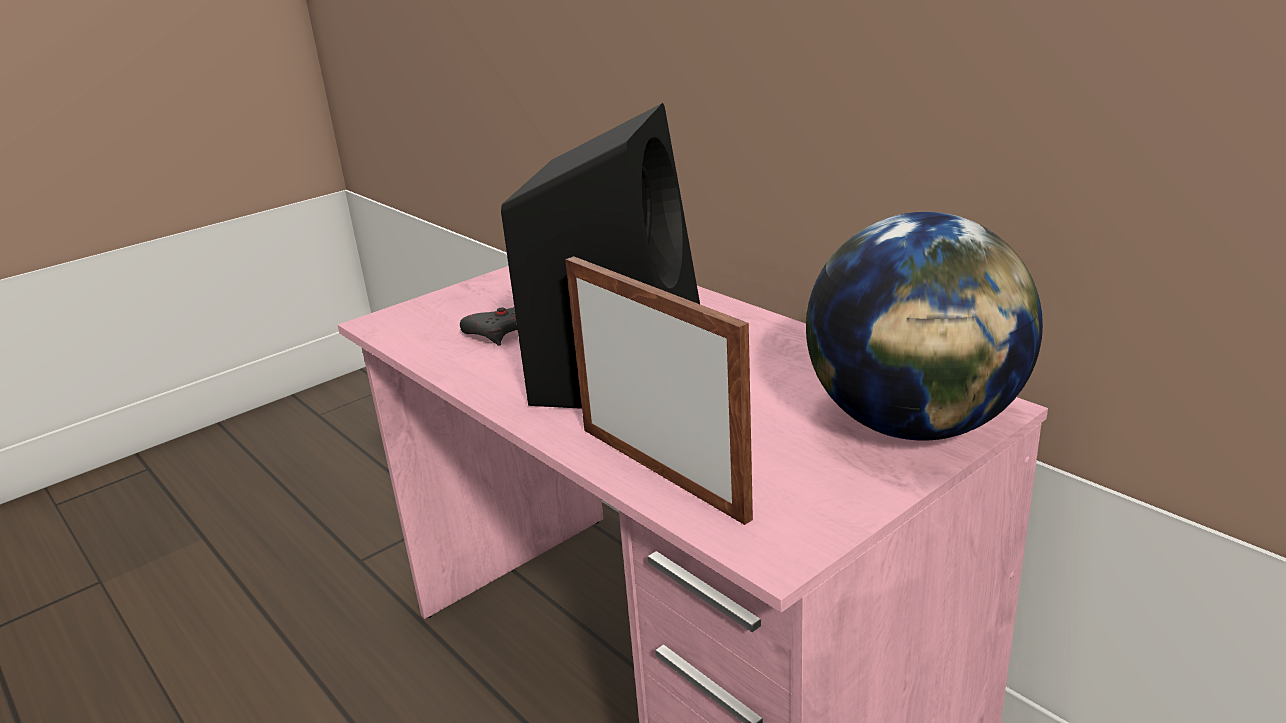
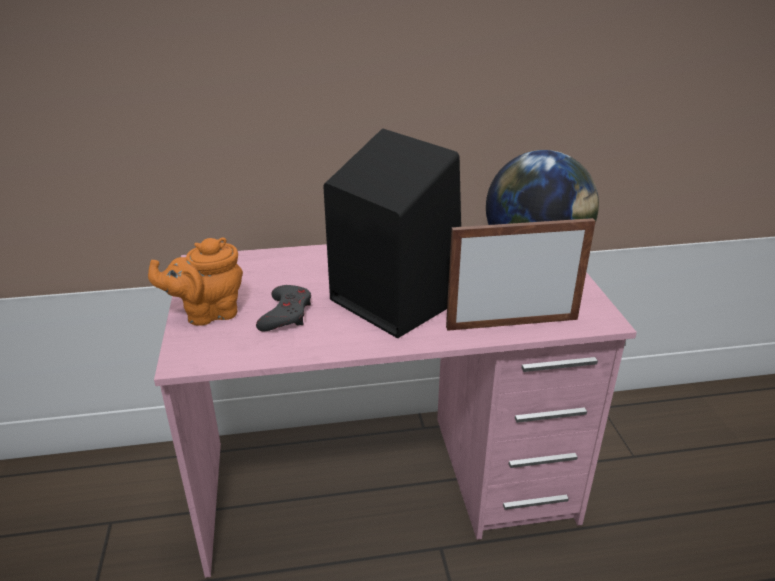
camera: 60 degrees left, 5 degrees up
(473, 298) = (208, 313): none -> orange teapot

